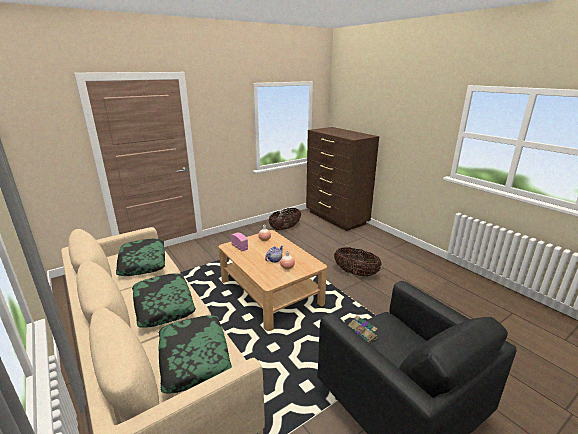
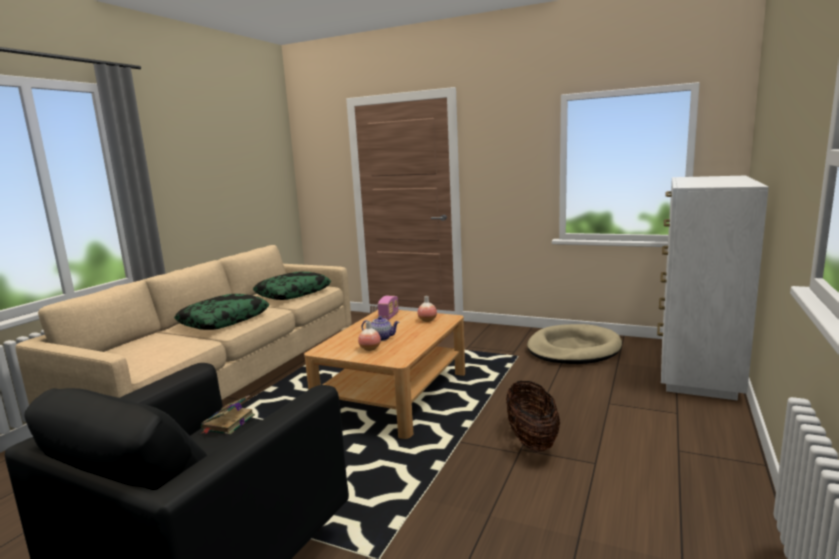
camera: 60 degrees right, 10 degrees down
(194, 358) = (146, 352): pillow -> none
(285, 228) = (573, 349): basket -> beige dog bed
(336, 218) = (696, 370): brown dresser -> white dresser

